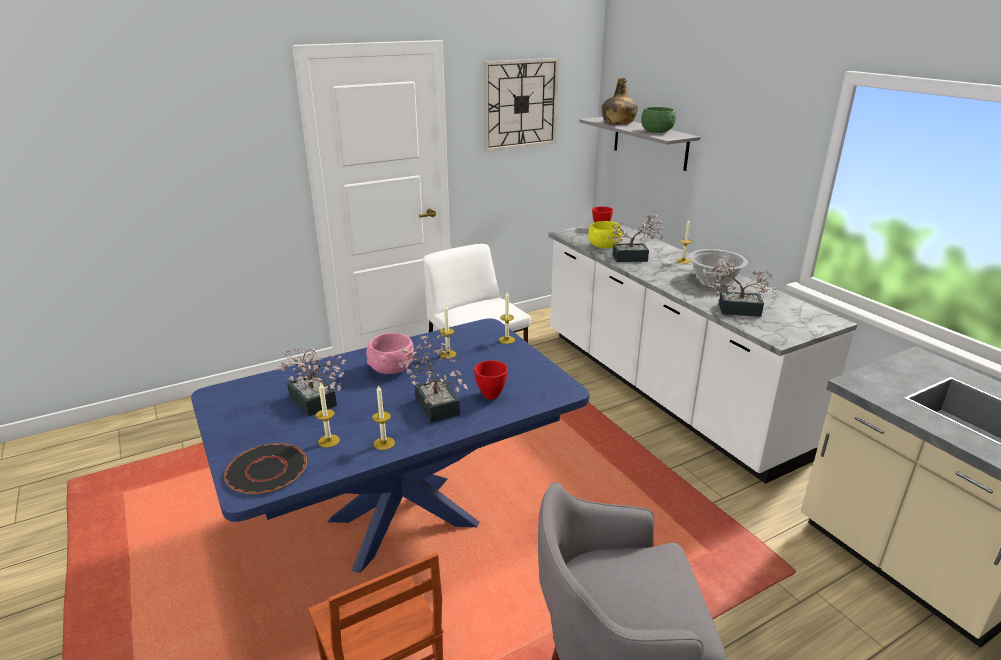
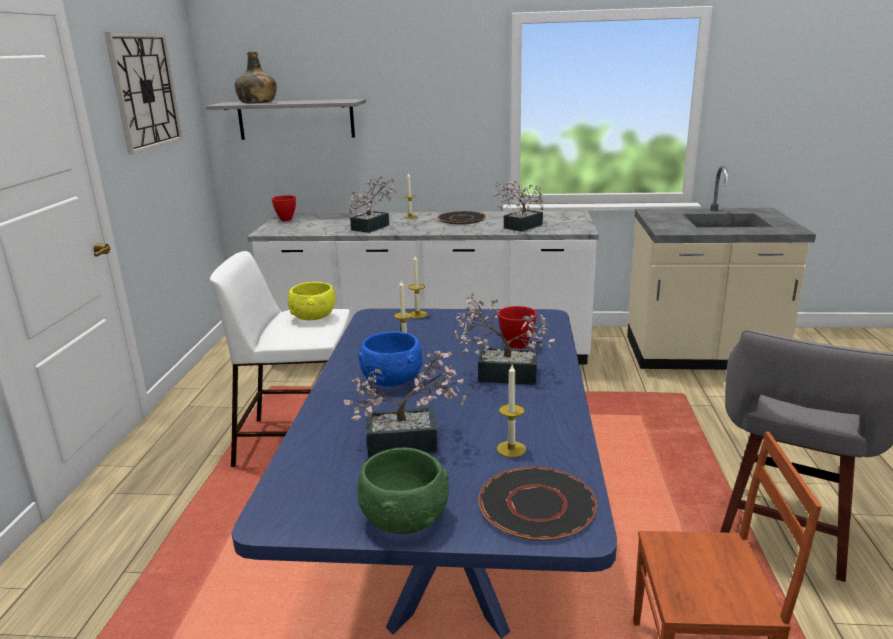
camera: 55 degrees left, 5 degrees down
(384, 443) = (551, 417): candle -> none
(392, 369) = (393, 379): pink bowl -> blue bowl
(604, 246) = (328, 228): yellow bowl -> yellow bowl (314, 317)
(657, 132) = (321, 101): green bowl -> green bowl (405, 517)
(714, 280) = (462, 219): cooking pot -> black plate

